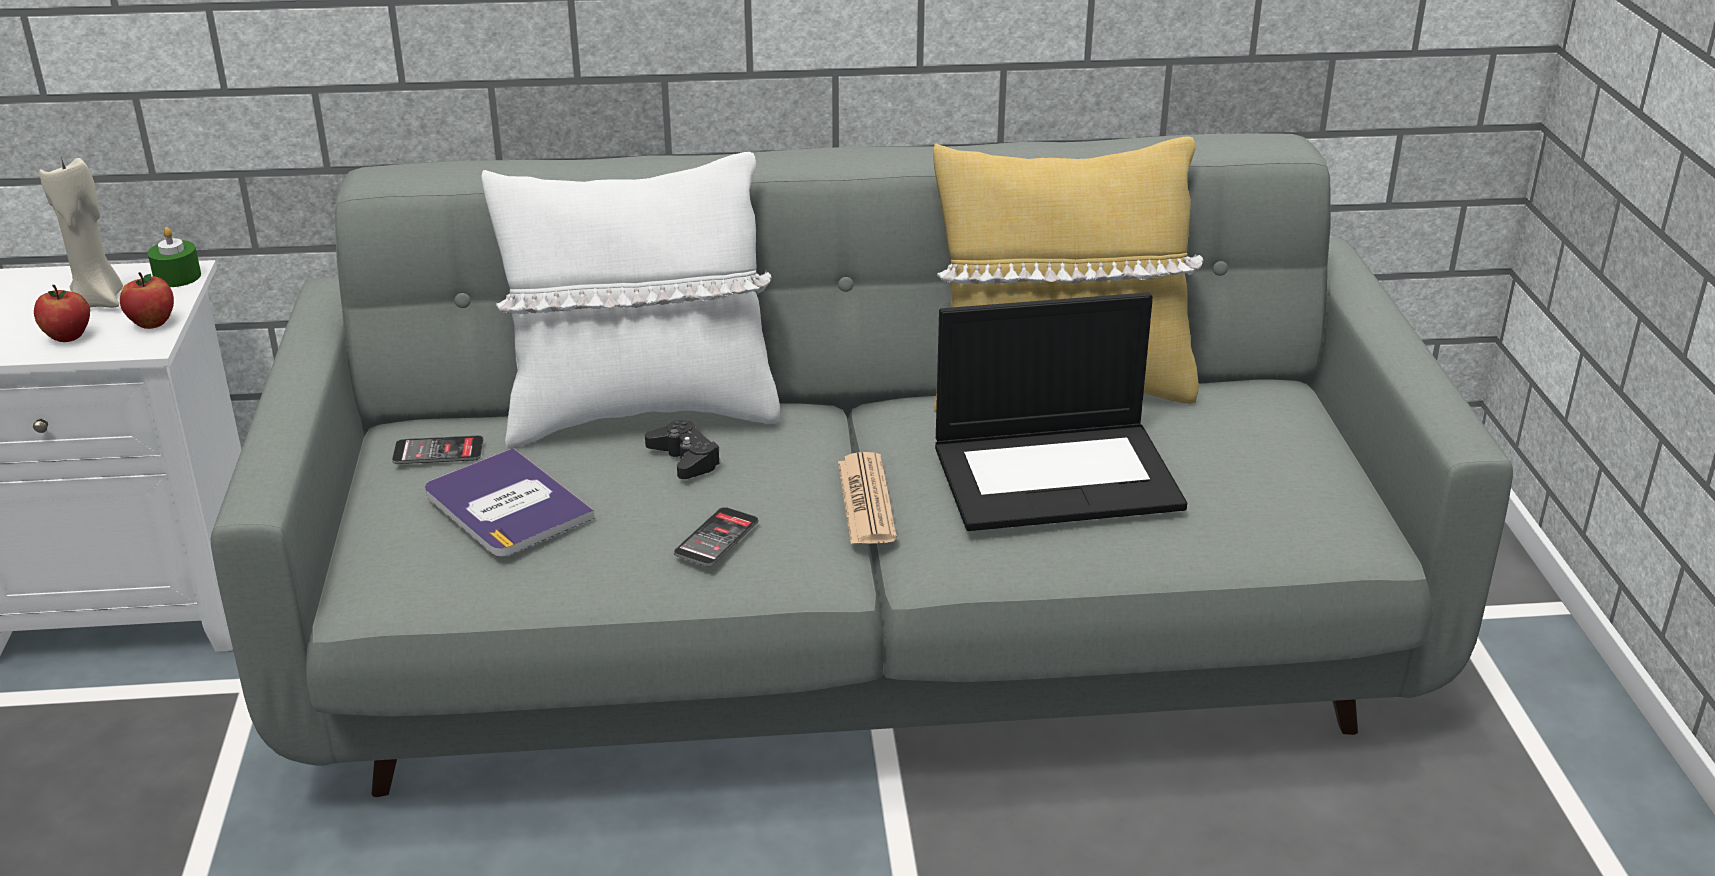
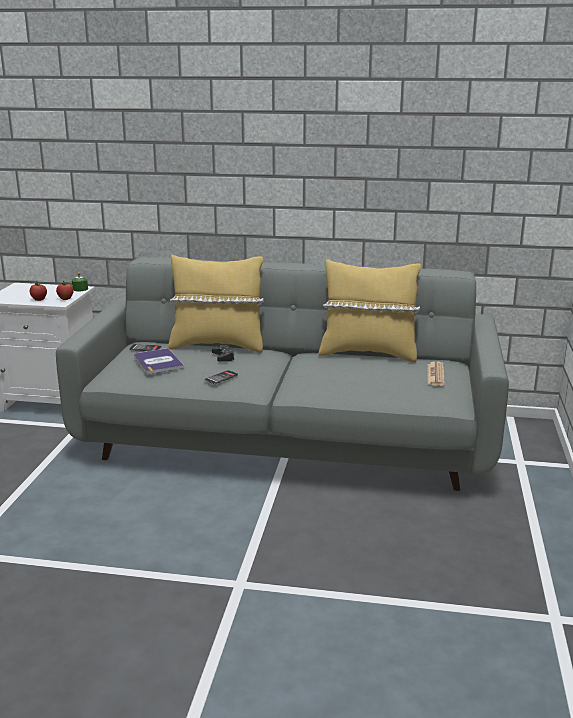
camera: 15 degrees right, 10 degrees down
(99, 301) = (53, 292): beige candle -> none
(641, 413) = (217, 346): white pillow -> yellow pillow
(866, 500) = (279, 375): newspaper -> newspaper (435, 374)
(1058, 475) = (349, 374): laptop -> none

